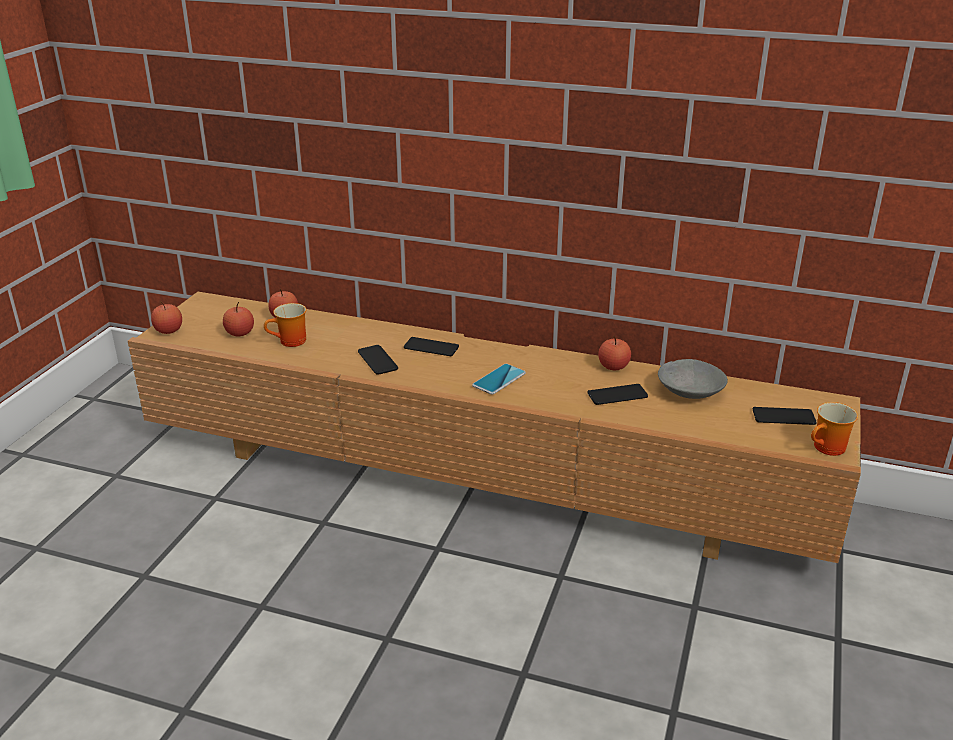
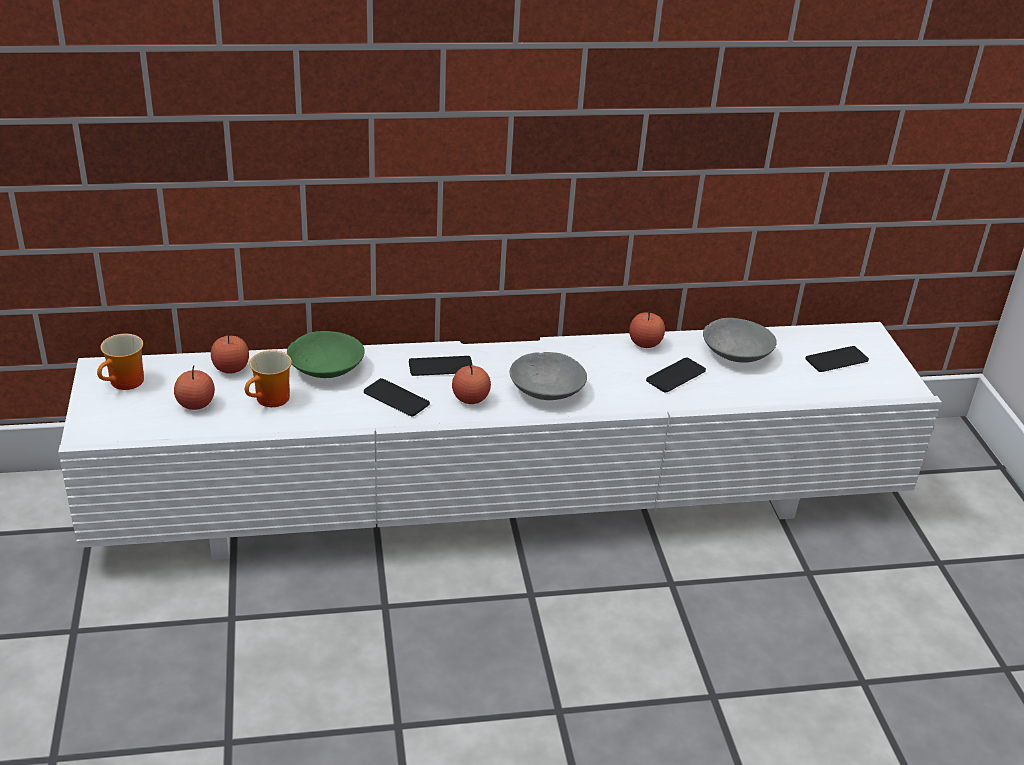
camera: 30 degrees left, 5 degrees up
(169, 330) = (97, 423): apple -> apple (470, 398)
(348, 330) = (326, 367): none -> green bowl
(477, 473) = (504, 496): brown tv stand -> white tv stand
(499, 380) = (547, 388): phone -> grey bowl
(829, 449) = (897, 384): mug -> mug (126, 383)

